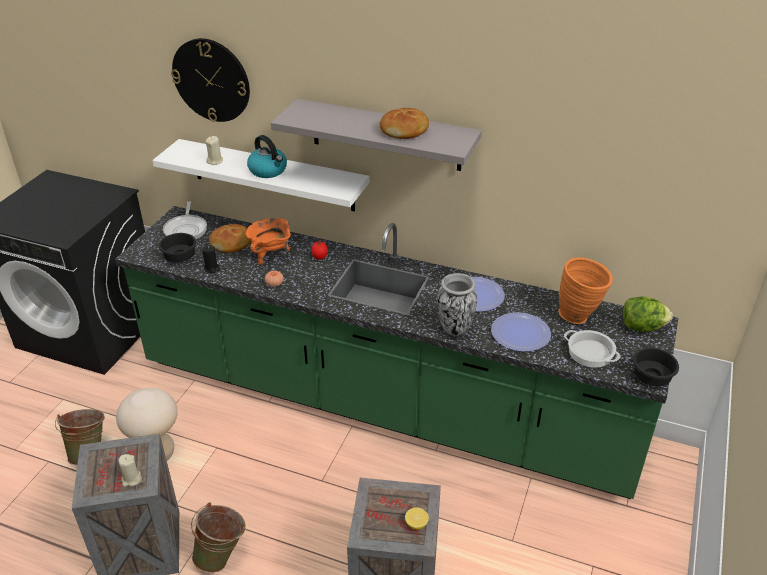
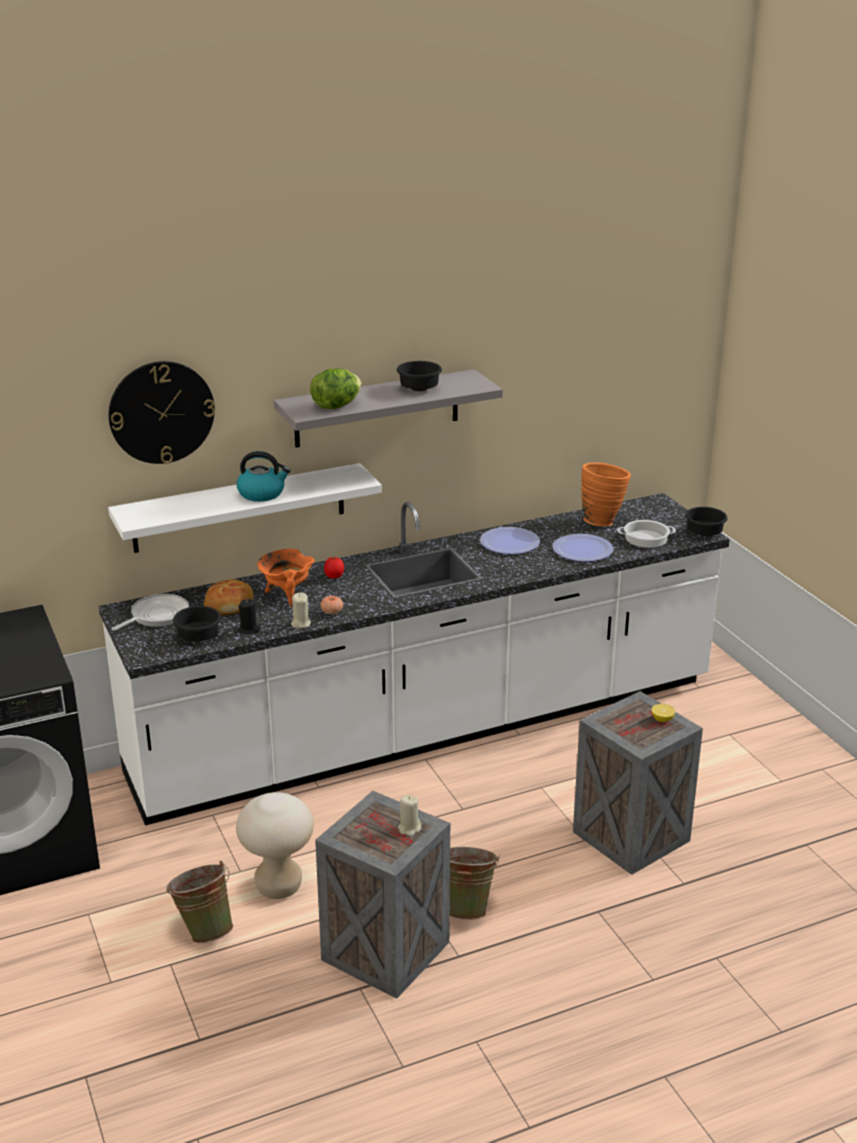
camera: 45 degrees left, 10 degrees down
(186, 229) = (157, 616): frying pan -> frying pan turned 90 degrees counterclockwise
(215, 161) = (192, 507): beige candle -> beige candle (300, 624)
(383, 405) = (428, 730): green counter -> white counter
(405, 131) = (420, 389): bread -> black bowl
(454, 330) = (535, 571): vase -> none
(642, 327) = (651, 508): lettuce -> lettuce (336, 406)

